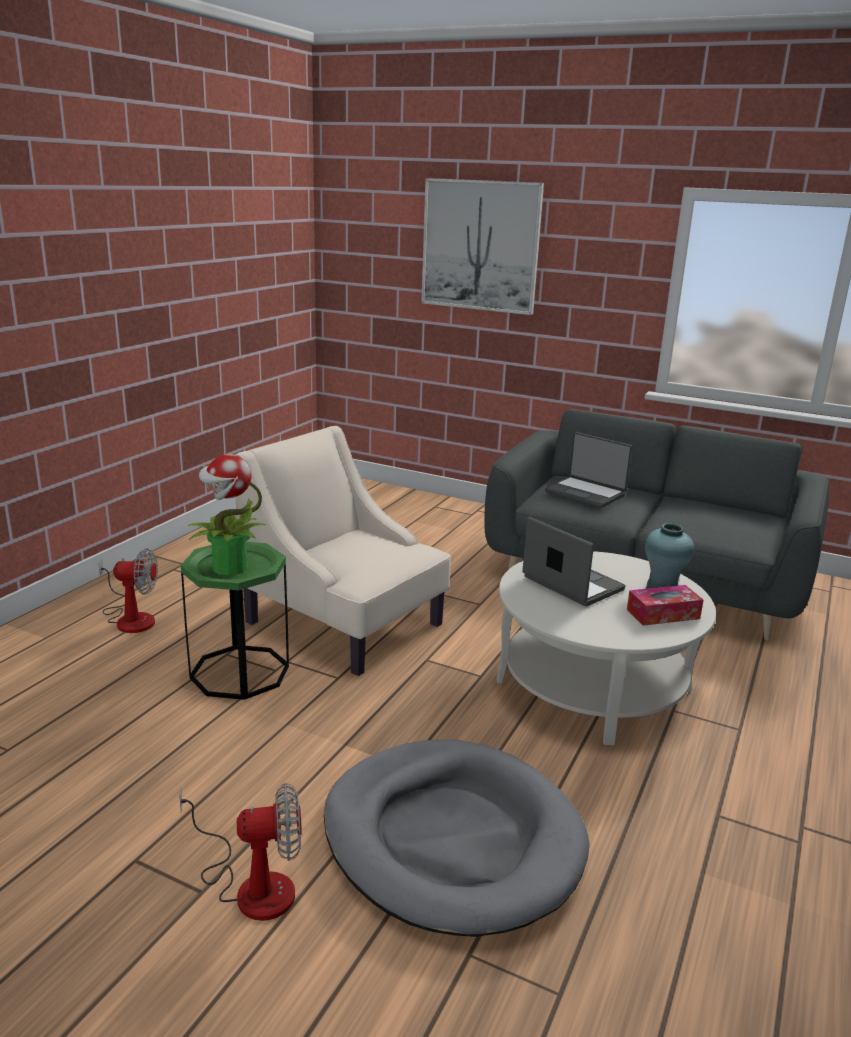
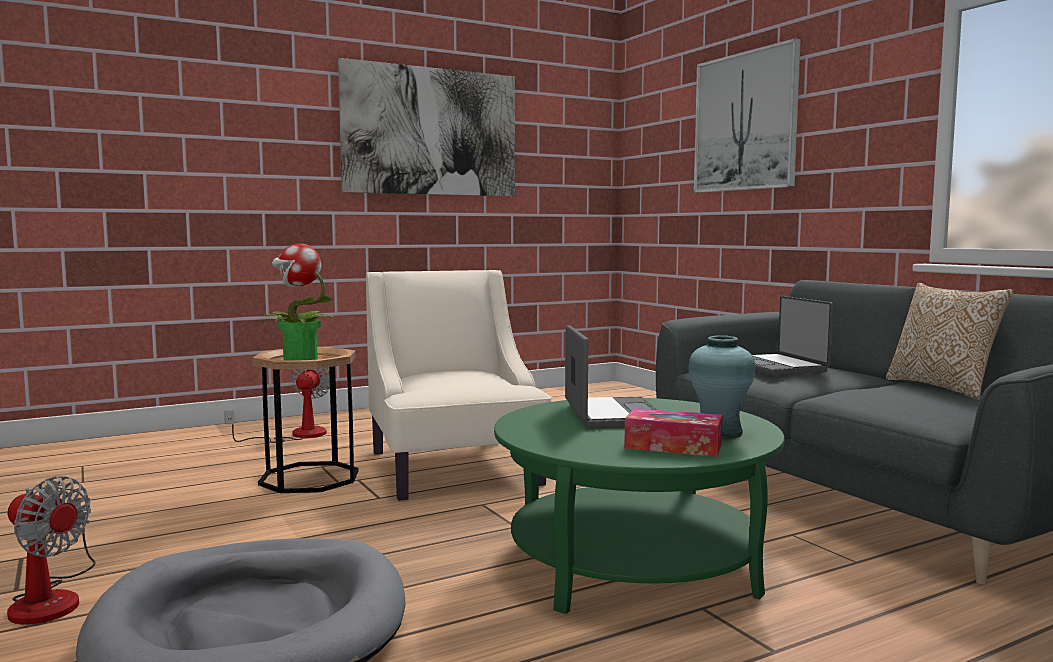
camera: 35 degrees right, 15 degrees down
(131, 618) = (296, 435): fan -> fan turned 120 degrees counterclockwise
(170, 246) = (430, 132): none -> picture
(239, 672) = (309, 478): green side table -> brown side table
(593, 685) = (633, 562): white coffee table -> green coffee table
(705, 503) = (943, 388): none -> pillow

